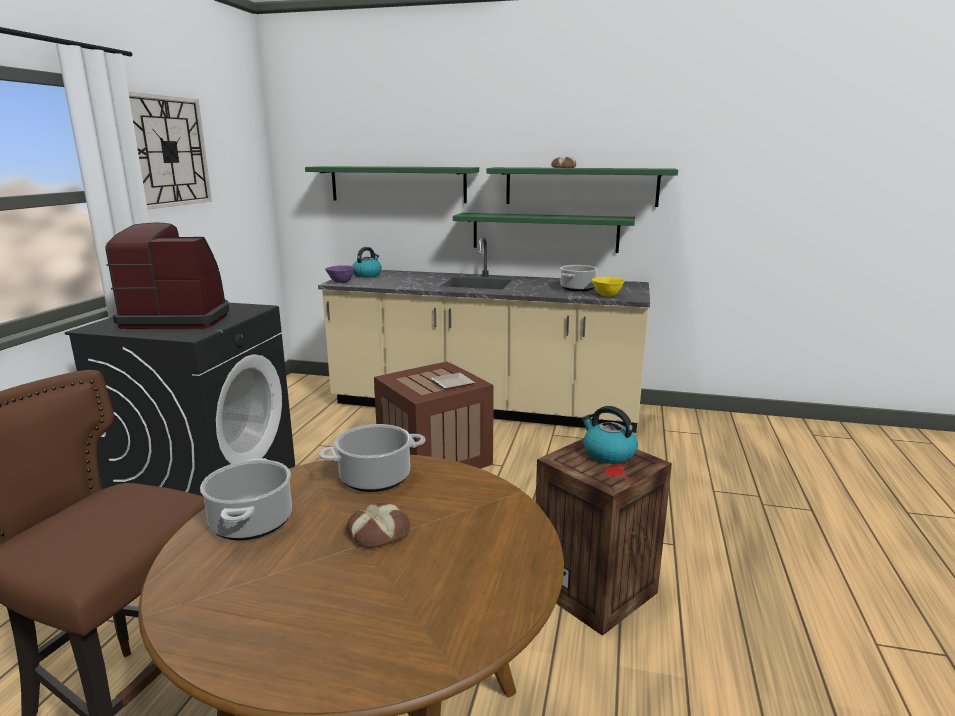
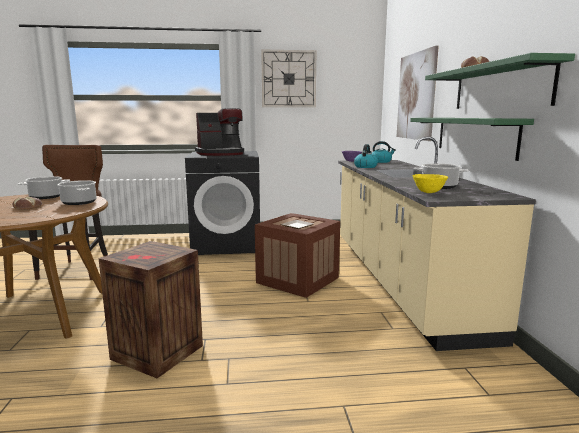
camera: 70 degrees right, 5 degrees down
(178, 319) = (221, 153): coffee machine -> coffee machine turned 90 degrees clockwise
(398, 184) = (416, 96): green shelf -> picture
(608, 454) = (160, 254): kettle -> kettle (365, 166)

